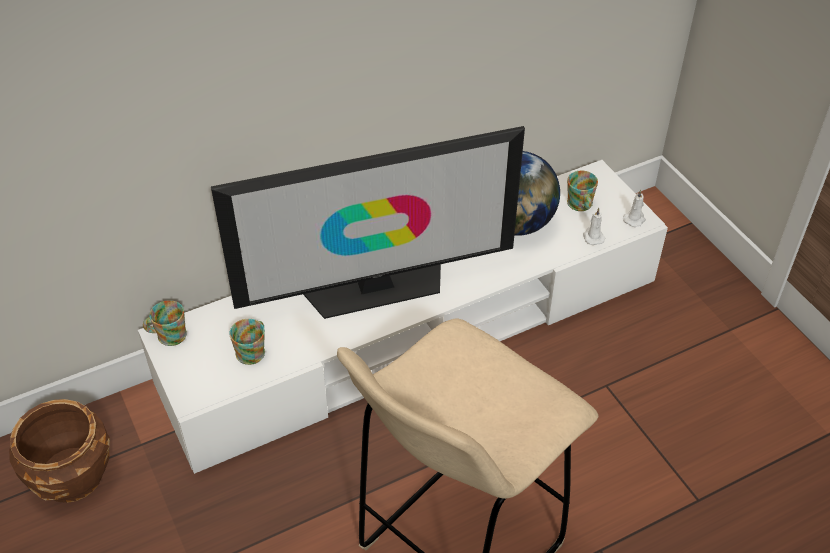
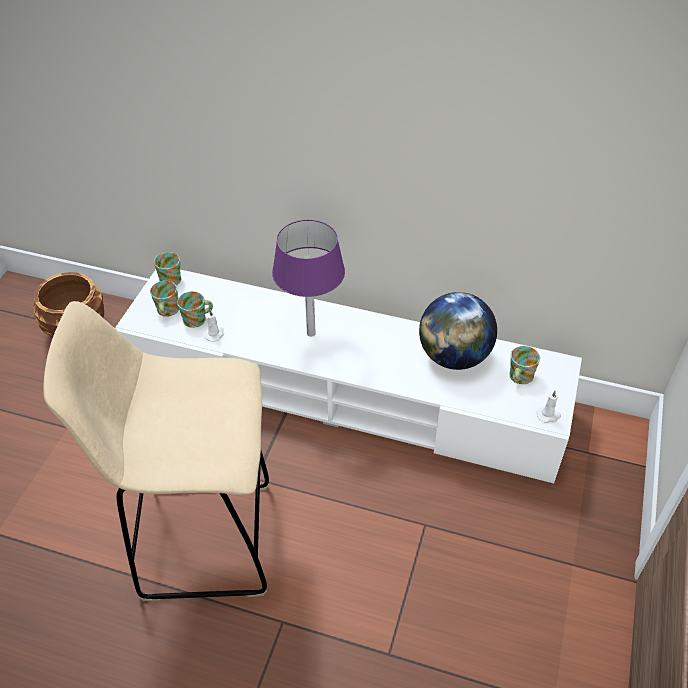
camera: 45 degrees right, 0 degrees up
(211, 366) = (166, 311): none -> mug
(376, 287) = (311, 333): television -> purple table lamp
(593, 237) = (498, 405): white candle -> white candle (215, 334)

